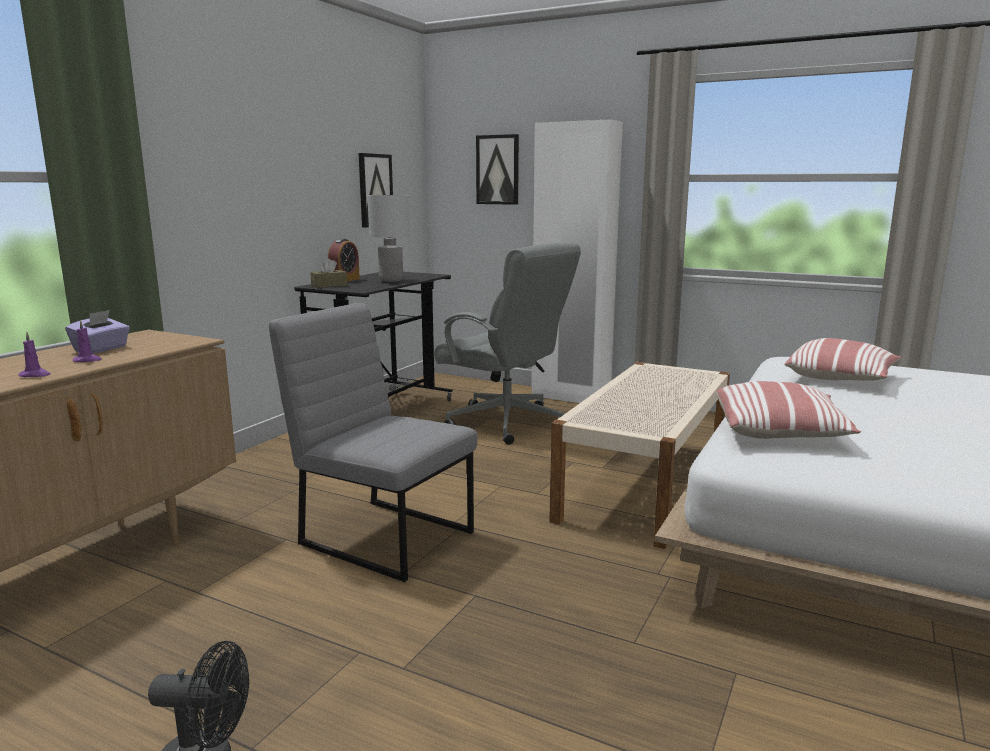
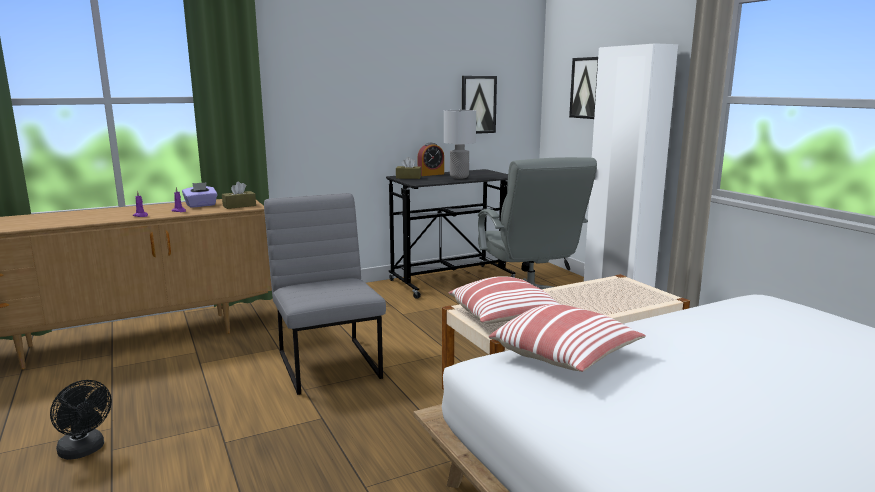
camera: 35 degrees right, 0 degrees up
(171, 342) = (239, 206): none -> brown tissue box
(841, 378) = (758, 328): pillow -> pillow (505, 318)

